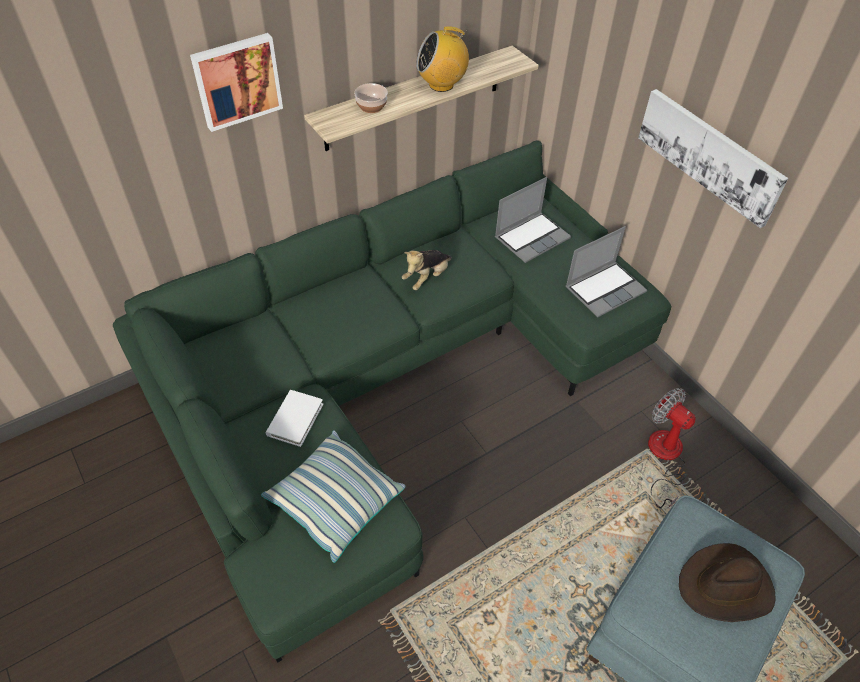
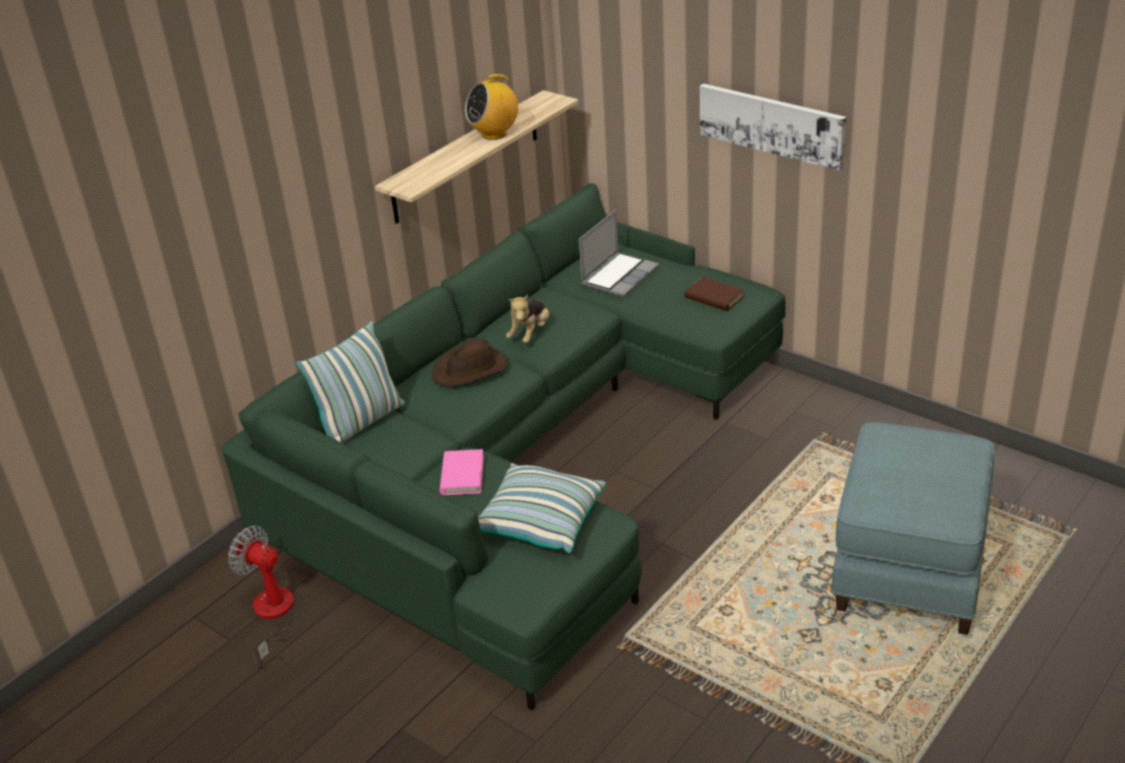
camera: 15 degrees left, 15 degrees down
(237, 80) = (318, 156): picture -> none
(243, 328) = (361, 423): none -> pillow
(295, 419) = (462, 475): white book -> pink book
(371, 107) = (437, 165): bowl -> none
(605, 289) = (714, 297): laptop -> brown book
(664, 457) = (834, 440): fan -> fan (272, 615)
(725, 586) = (930, 467): brown hat -> brown hat (471, 370)

